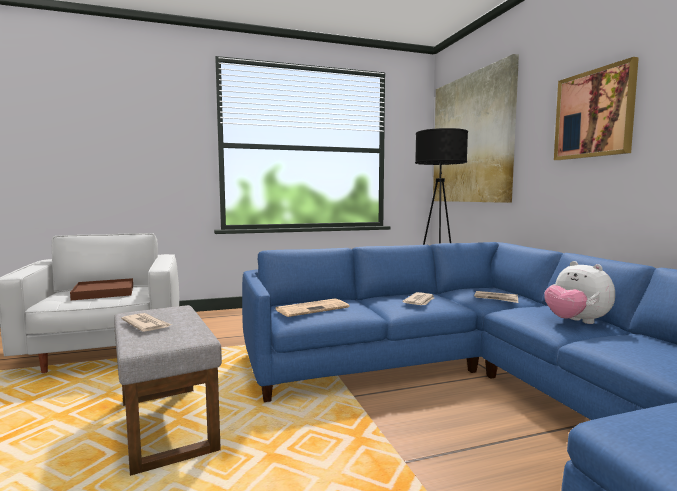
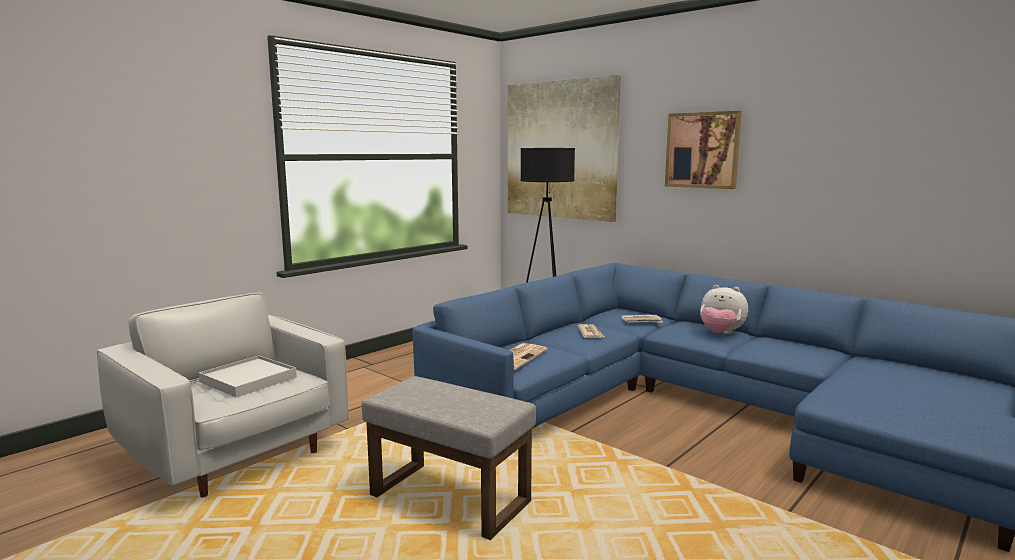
camera: 30 degrees left, 5 degrees up
(104, 292) = (248, 379): brown tray -> white tray
(146, 325) = (434, 403): newspaper -> none

